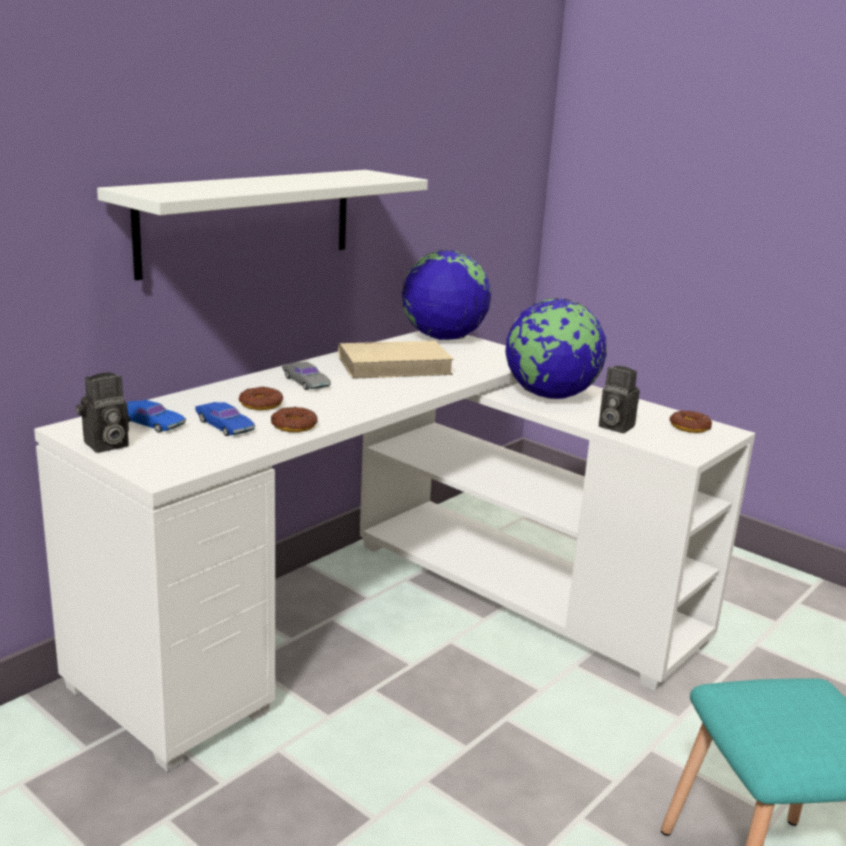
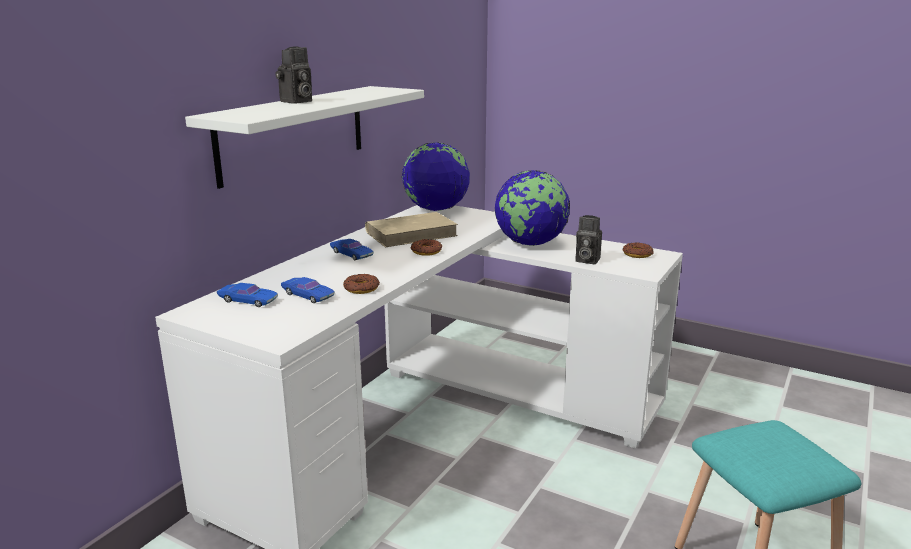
camera: 10 degrees left, 0 degrees up
(105, 445) = (221, 323): camera -> camera (296, 101)
(260, 404) = (327, 275): donut -> donut (426, 251)
(305, 381) = (351, 254): grey toy car -> blue toy car

